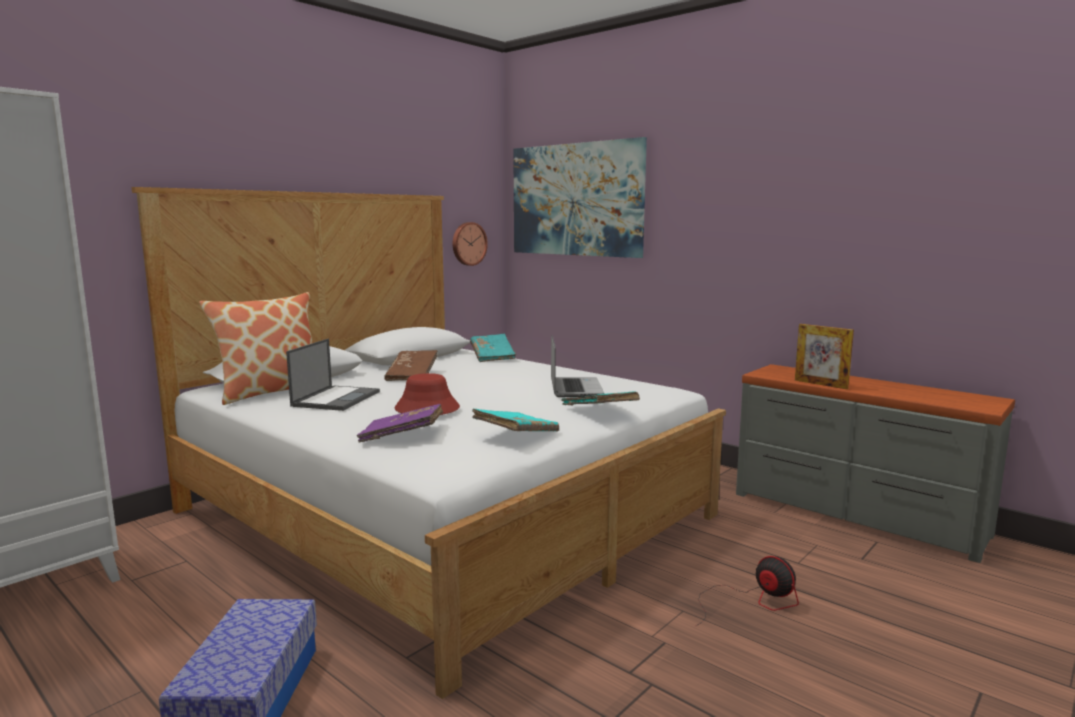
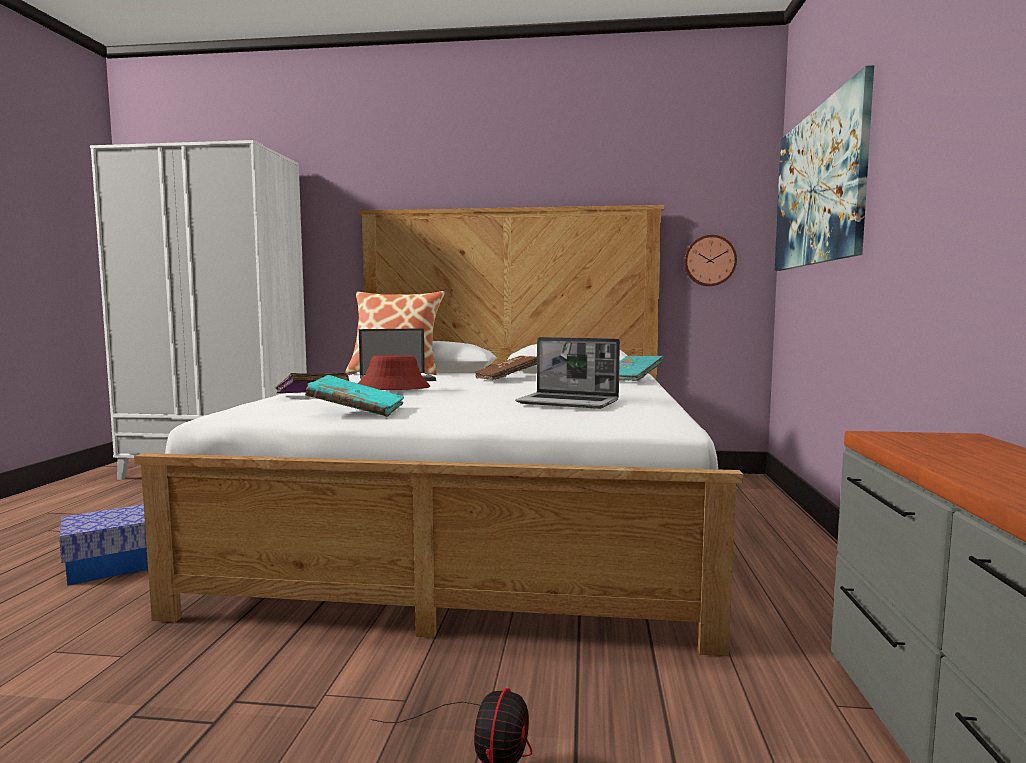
camera: 55 degrees right, 5 degrees down
(574, 388) = (569, 402): laptop -> laptop turned 60 degrees clockwise
(599, 411) = (491, 416): turquoise book -> none
(820, 384) = (939, 463): picture frame -> none

